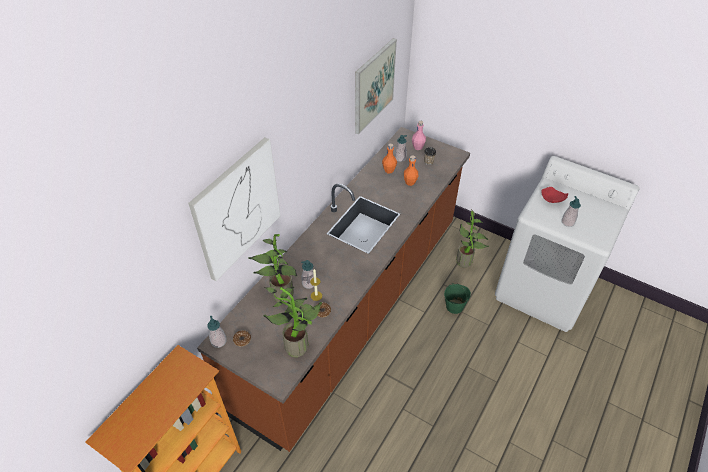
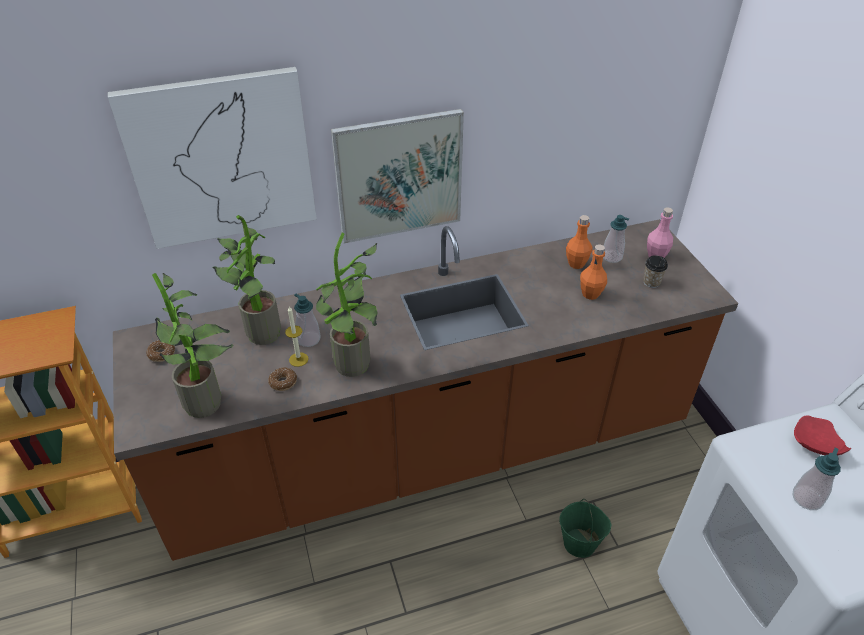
camera: 40 degrees right, 5 degrees down
(218, 341) = (139, 339): soap dispenser -> none
(373, 86) = (597, 109): picture -> picture (399, 176)
(466, 262) = (661, 493): potted plant -> potted plant (356, 367)

